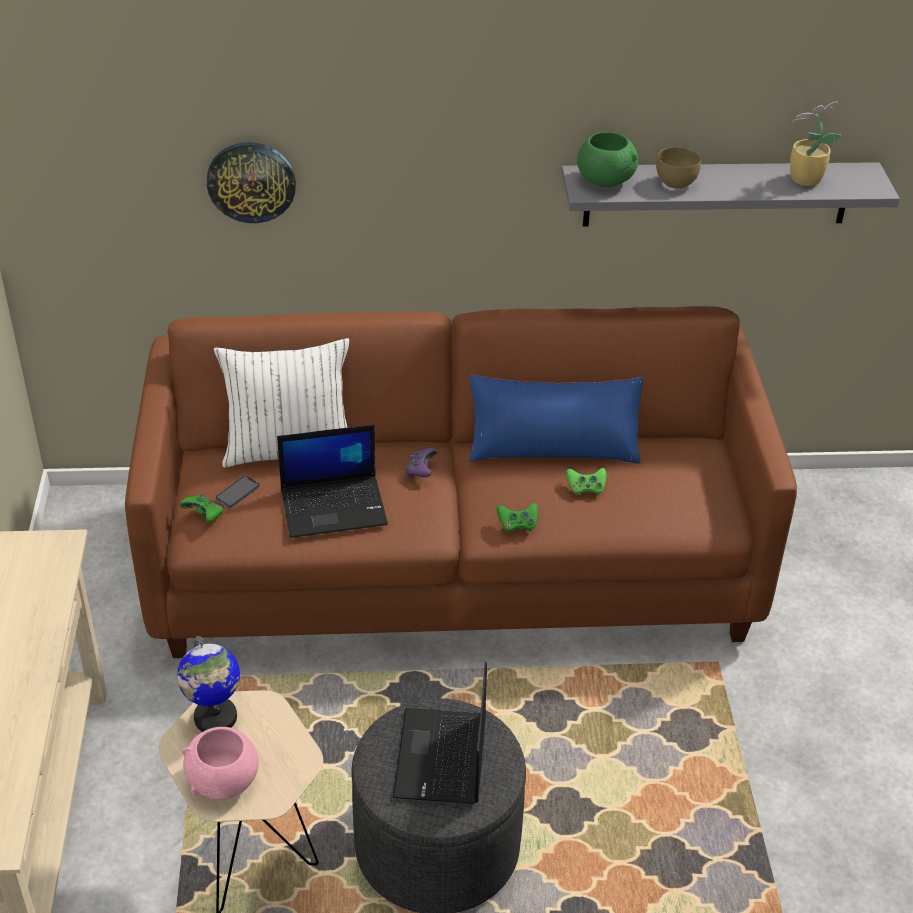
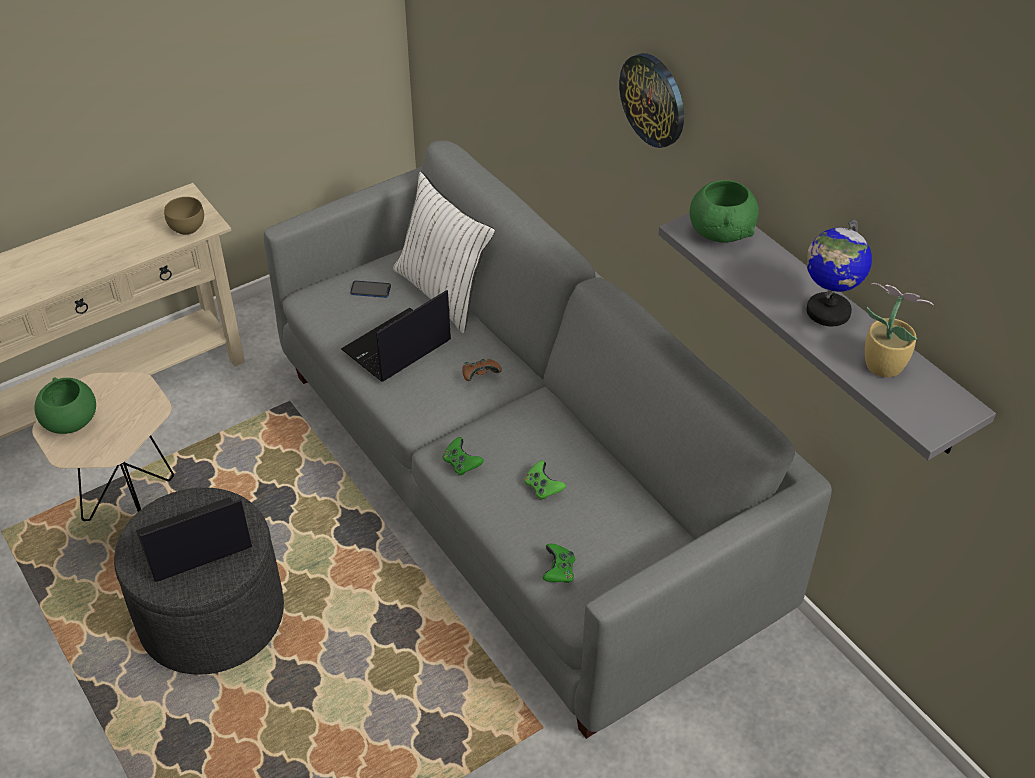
camera: 60 degrees right, 5 degrees up
(204, 516) = (332, 286): green game controller -> green game controller (559, 572)
(215, 718) = (127, 389): globe -> globe (827, 311)
(224, 781) = (71, 422): pink bowl -> green bowl
(251, 181) = (527, 60): wall clock -> wall clock (653, 99)
(334, 506) = (396, 347): laptop -> laptop turned 90 degrees clockwise
(420, 471) = (480, 376): purple game controller -> brown game controller
(455, 566) = (518, 488): brown sofa -> grey sofa
(553, 449) = (581, 445): blue pillow -> none
(676, 182) = (771, 278): brown bowl -> brown bowl (189, 228)

